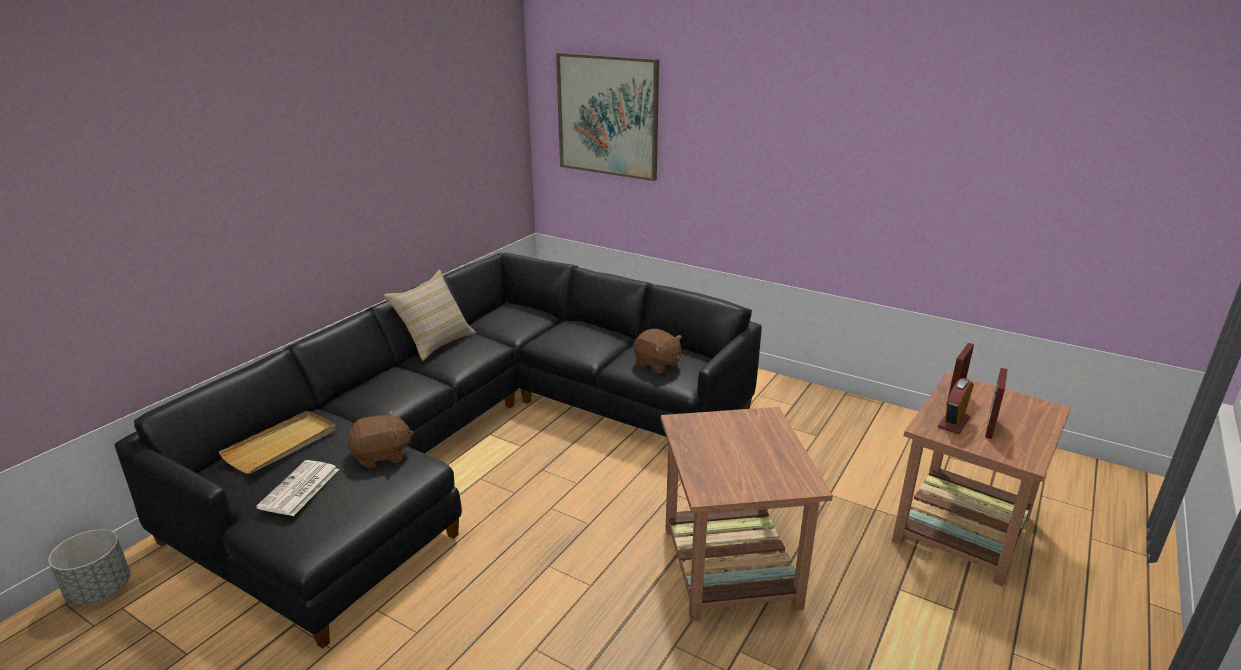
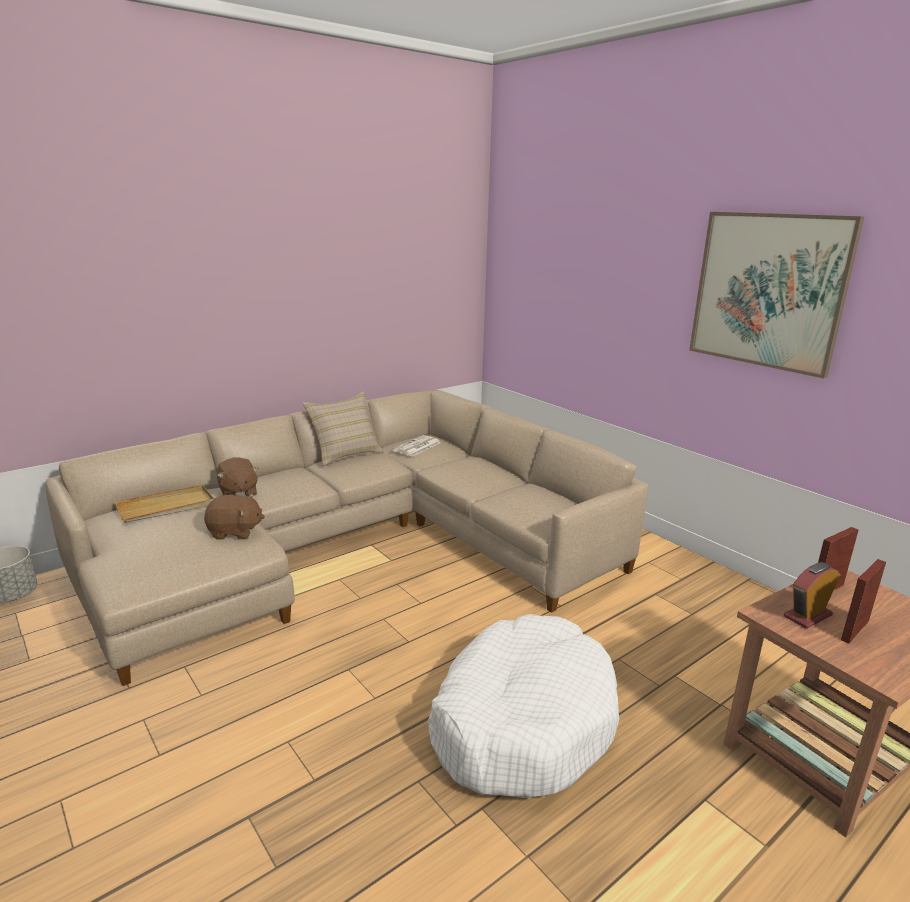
camera: 20 degrees right, 5 degrees down
(299, 489) = (150, 542): newspaper -> newspaper (416, 447)
(472, 440) = (354, 546): black sofa -> beige sofa
(607, 116) = (547, 272): picture -> picture (768, 291)
(657, 364) = (528, 504): brown plush toy -> brown plush toy (238, 493)
(730, 568) = (522, 721): brown side table -> white dog bed

